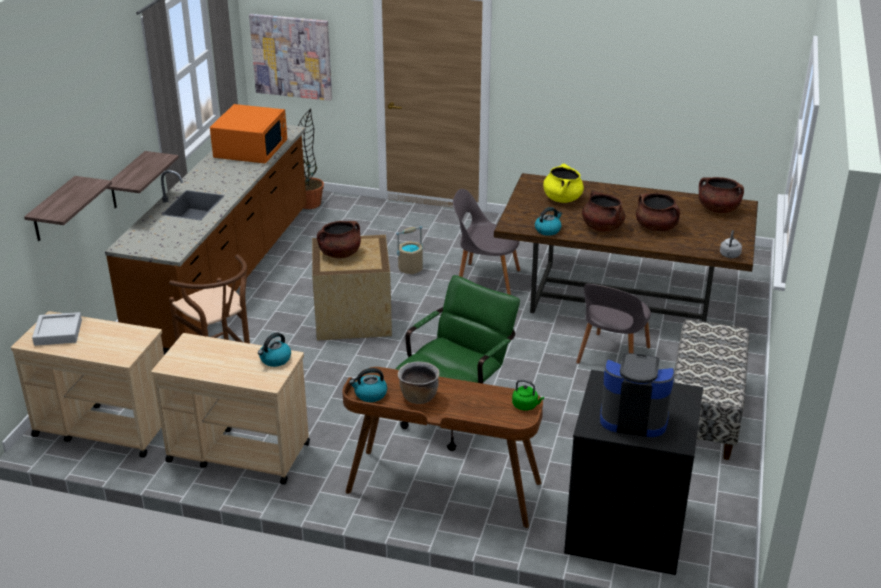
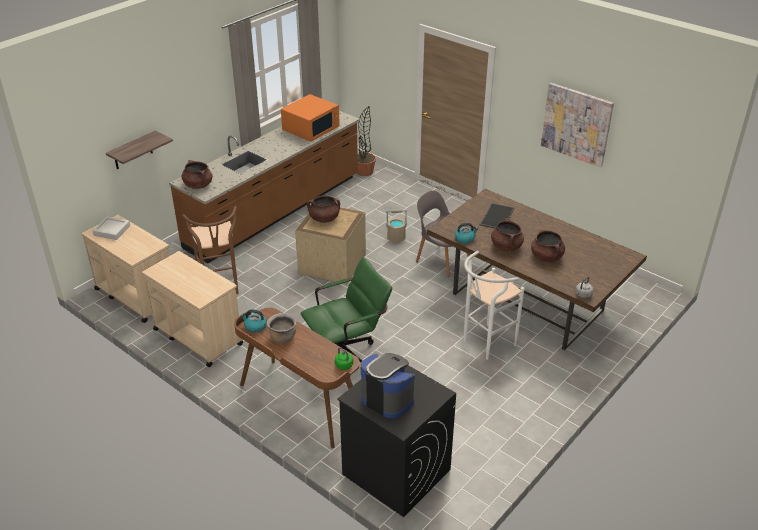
camera: 25 degrees right, 5 degrees up
(127, 181) = (206, 137): shelf -> none
(275, 360) = (216, 285): kettle -> none
(292, 56) = (367, 65): picture -> picture (576, 124)
(562, 198) = (496, 216): yellow cooking pot -> tray
(612, 357) = (485, 344): grey chair -> white stool
(704, 414) = (517, 408): bench -> none
(718, 209) = (608, 254): brown cooking pot -> brown cooking pot (198, 185)

